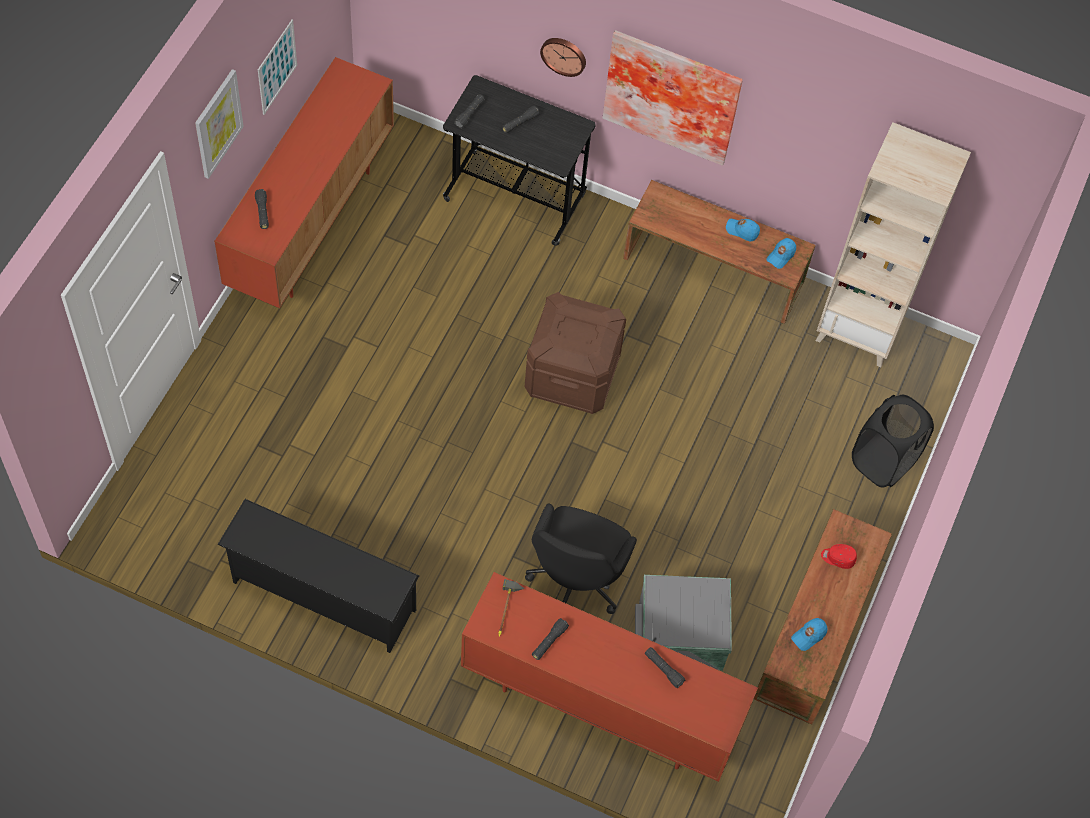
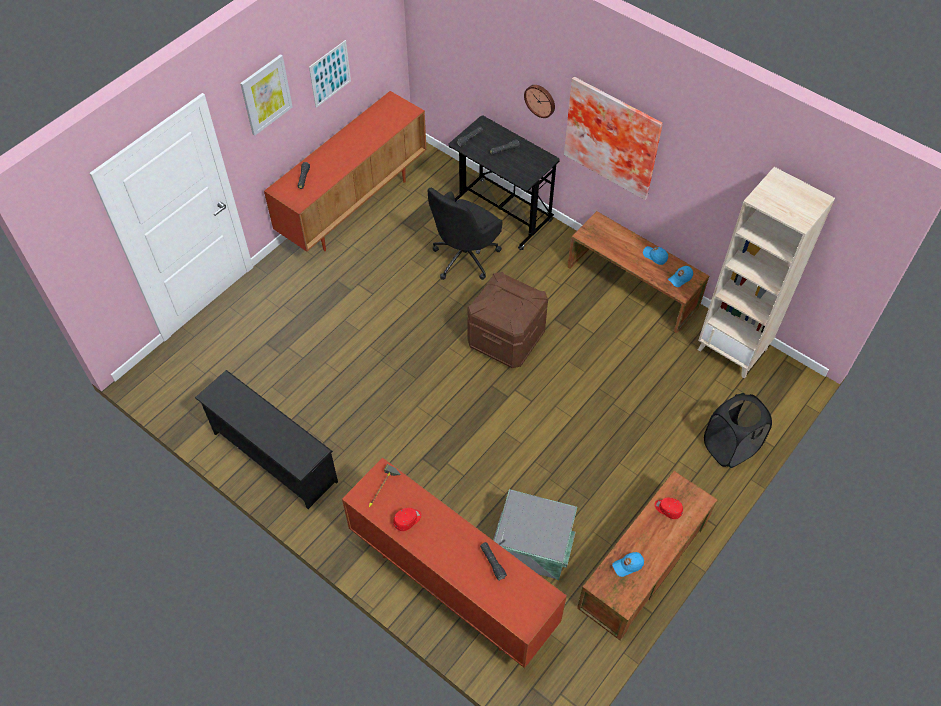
camera: 20 degrees right, 5 degrees down
(549, 642) = (407, 520): black flashlight -> red cap
(575, 582) = (463, 487): black office chair -> black office chair (464, 257)

